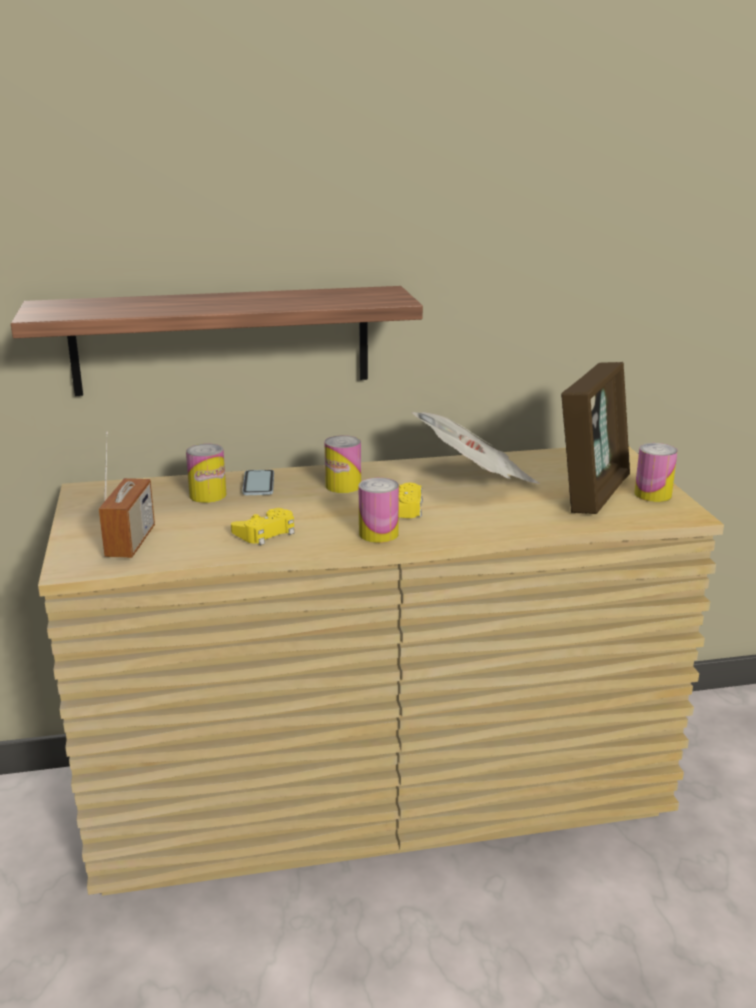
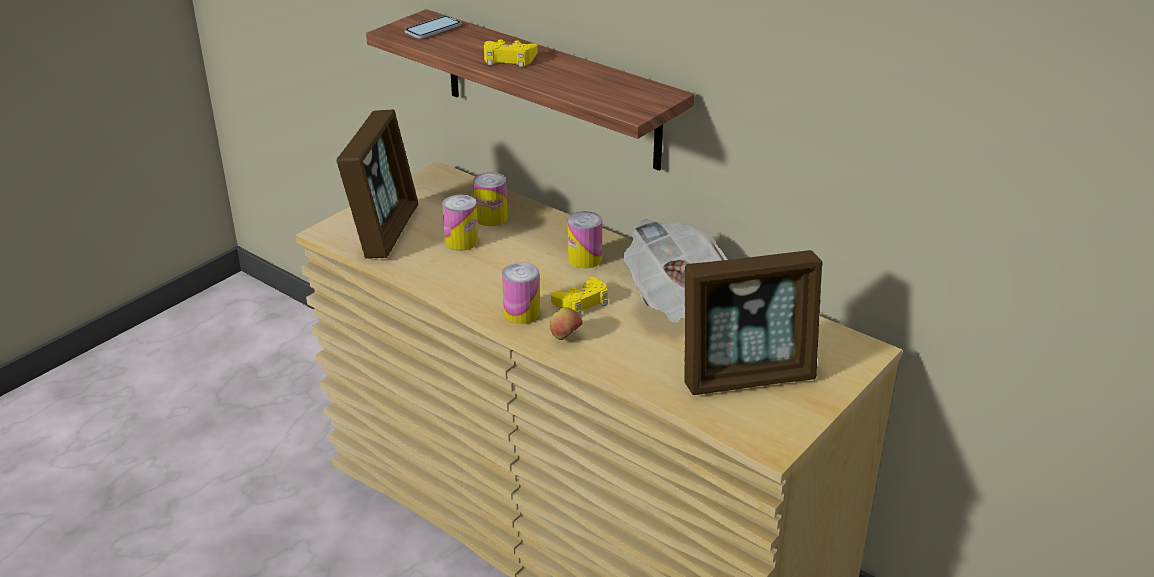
camera: 50 degrees right, 10 degrees up
(130, 542) = (385, 231): radio -> picture frame
(258, 484) = (536, 226): phone -> phone (433, 29)
(266, 532) = (463, 269): yellow game controller -> yellow game controller (508, 59)
(443, 530) = (565, 337): none -> apple
(652, 494) = (792, 410): can -> can (461, 241)

